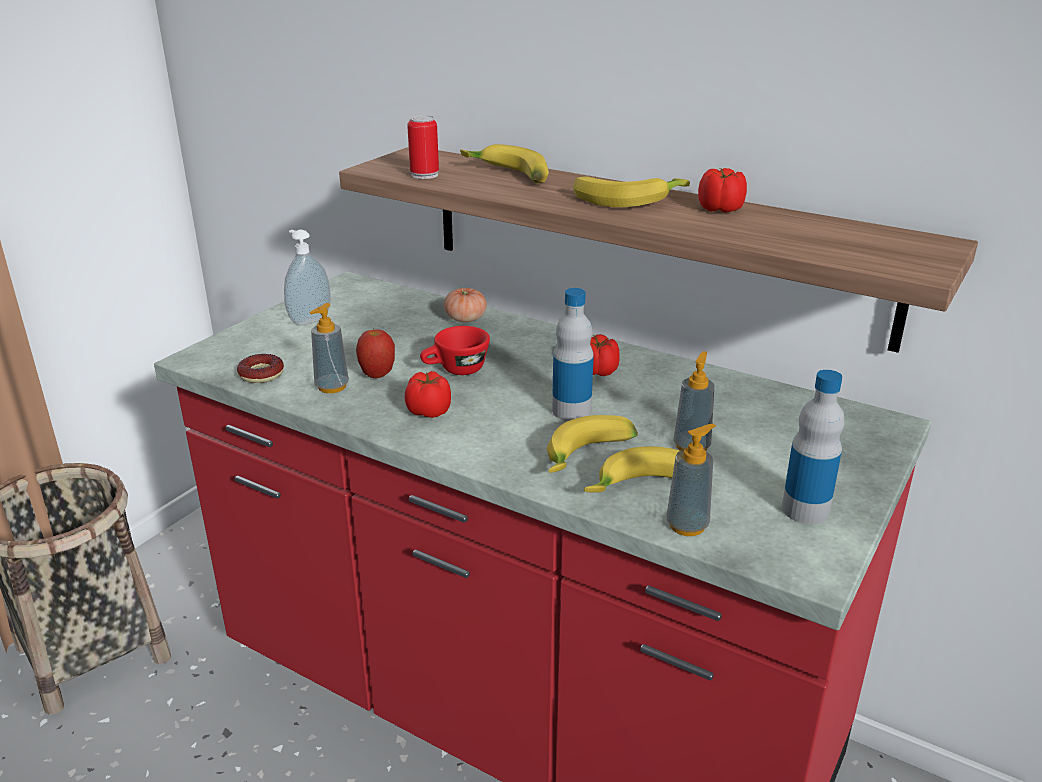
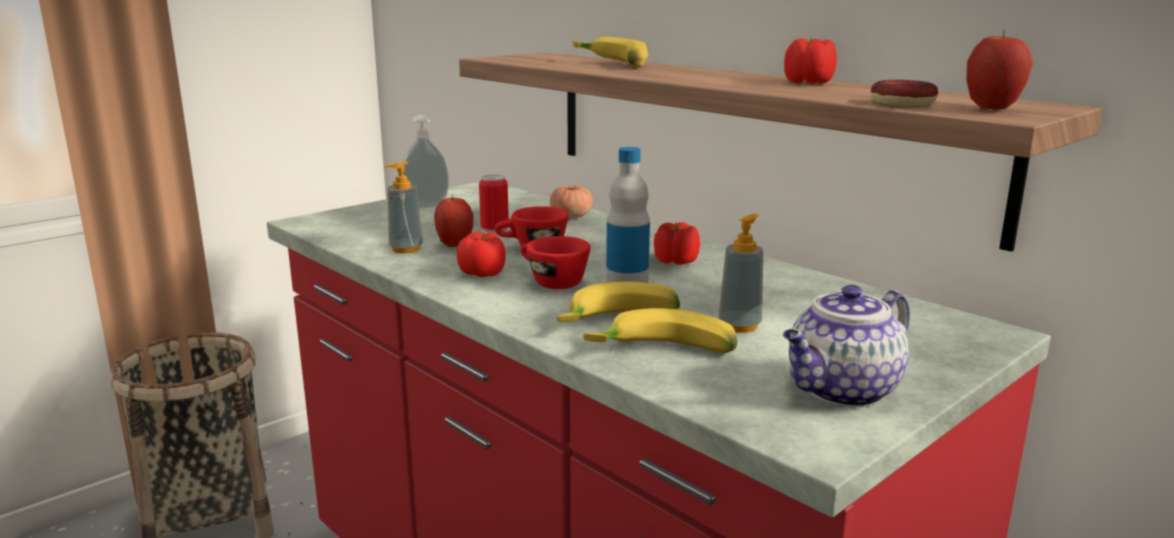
camera: 15 degrees right, 10 degrees down
(261, 374) = (350, 236): donut -> donut (902, 102)
(424, 175) = (533, 61): can -> can (494, 231)
(499, 414) = (551, 282): none -> red cup
(625, 200) = (712, 76): banana -> none
(687, 525) = (689, 387): soap dispenser -> none
(805, 510) = (842, 391): bottle -> teapot
(902, 256) = (992, 109): none -> apple

